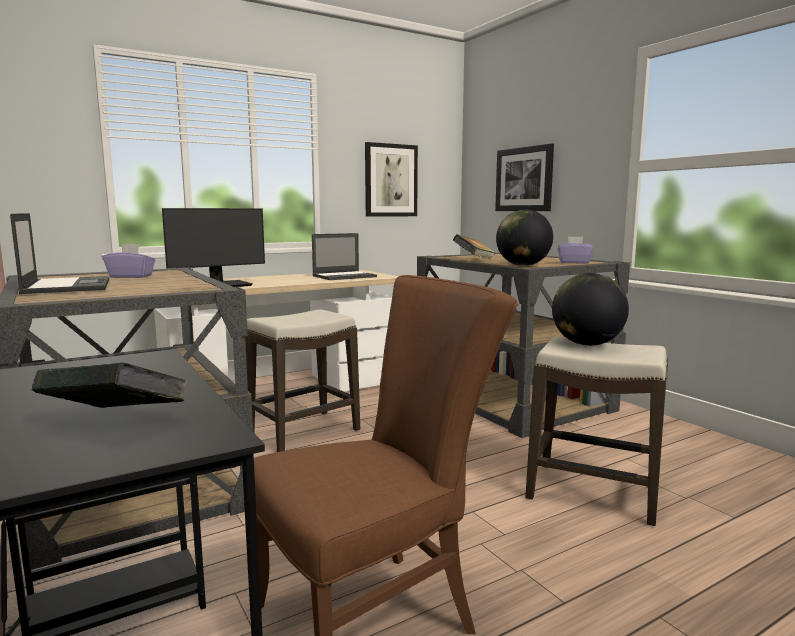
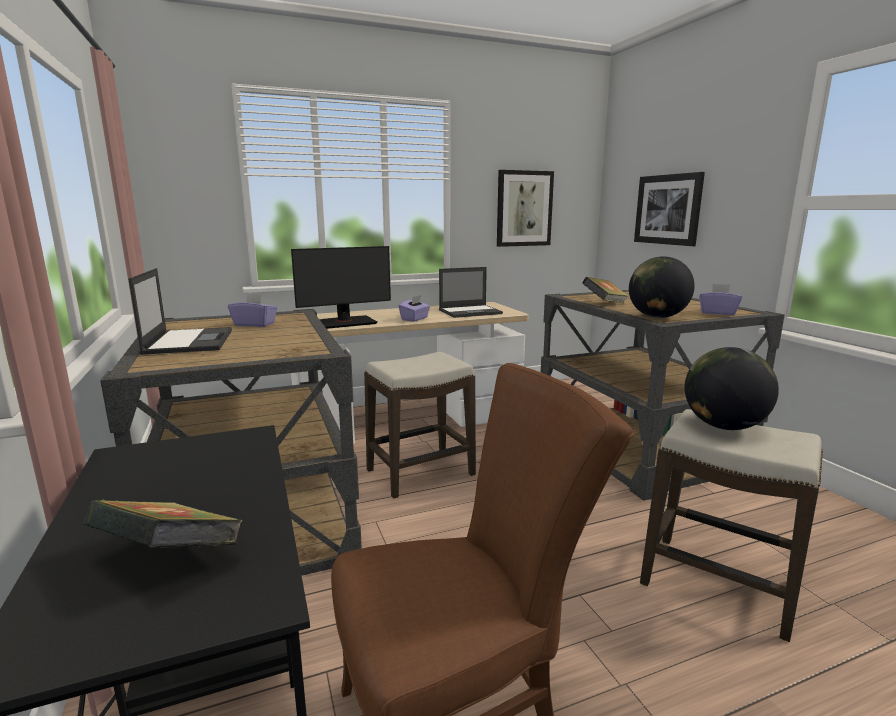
camera: 10 degrees right, 5 degrees up
(290, 282) = (415, 319): none -> purple tissue box

